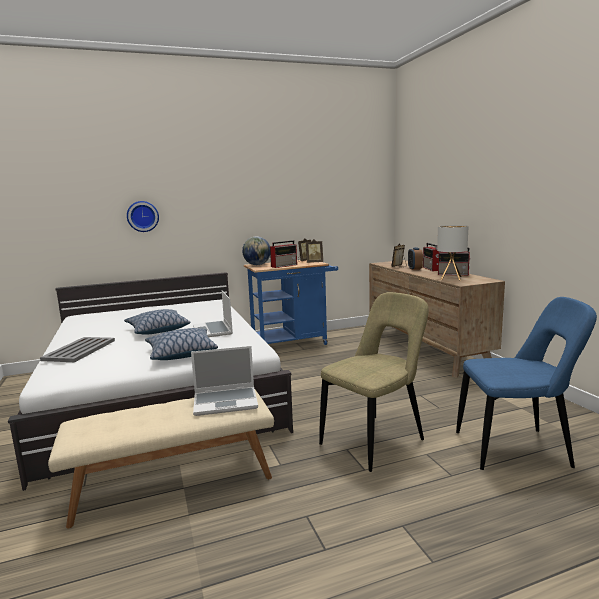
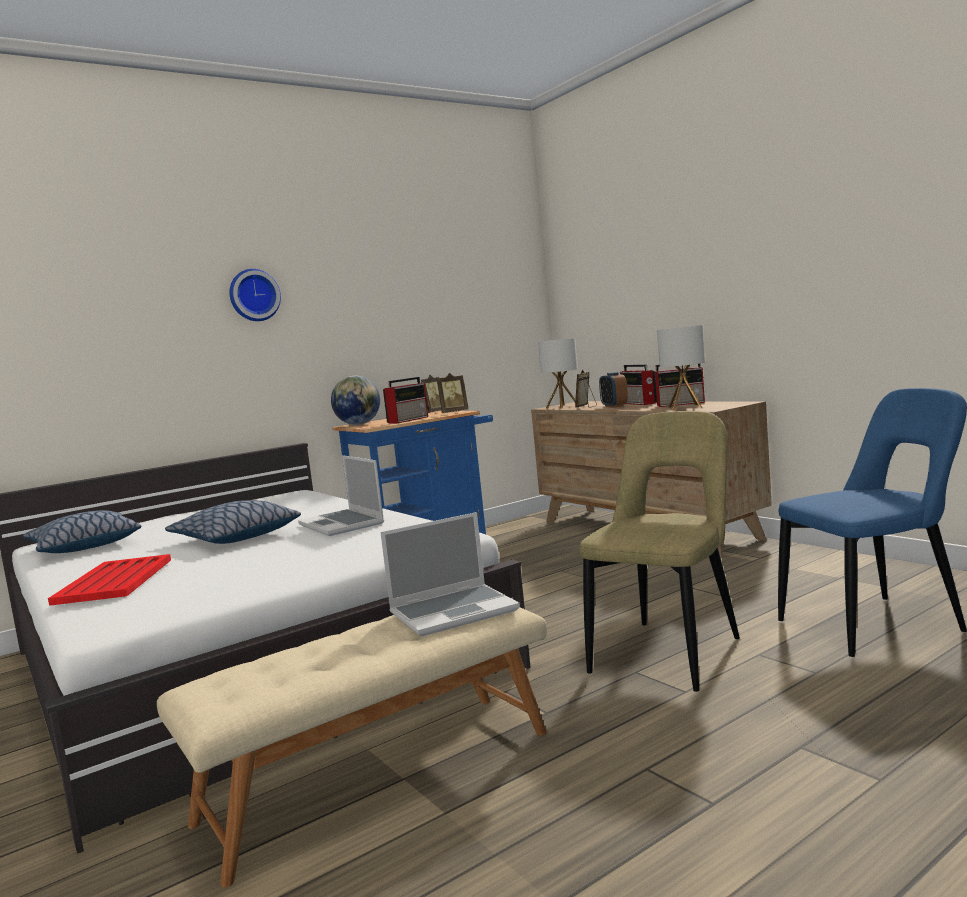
camera: 15 degrees left, 5 degrees down
(80, 350) = (116, 580): grey tray -> red tray
(142, 216) = (150, 351): wall clock -> wall clock (253, 295)
(181, 353) = (321, 557): pillow -> pillow (84, 546)
(387, 264) = (562, 406): none -> table lamp

